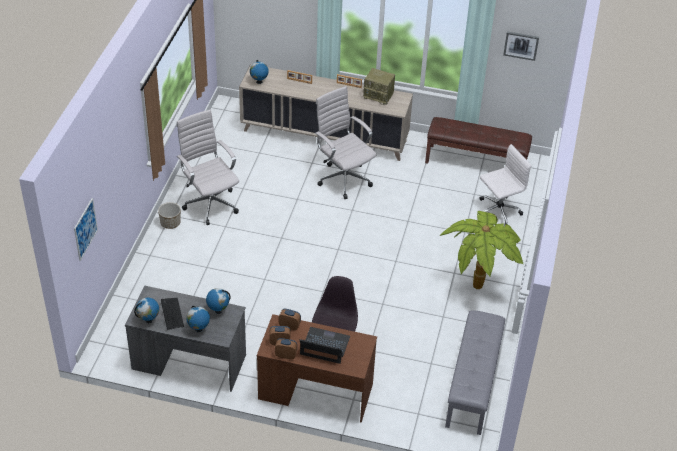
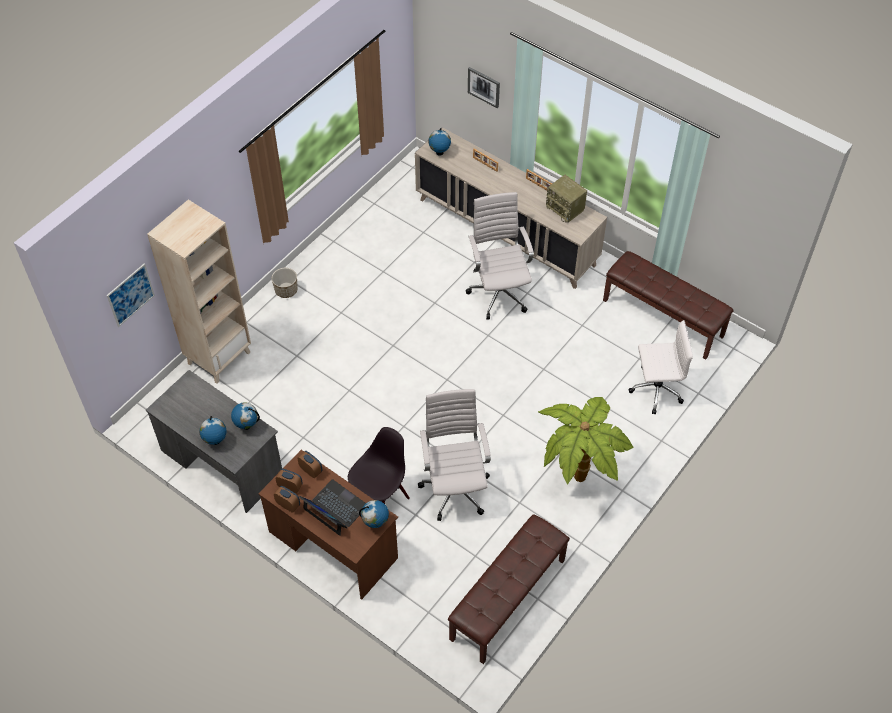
camera: 25 degrees right, 10 degrees up
(141, 287) = (219, 357): none -> beige bookcase
(148, 320) = (171, 413): globe -> globe (375, 523)
(172, 313) = (198, 413): keyboard -> none
(210, 203) = (339, 279): white office chair -> white office chair (455, 487)
(473, 385) = (508, 600): grey bench -> brown bench
(521, 45) = (737, 203): picture -> picture (484, 87)

